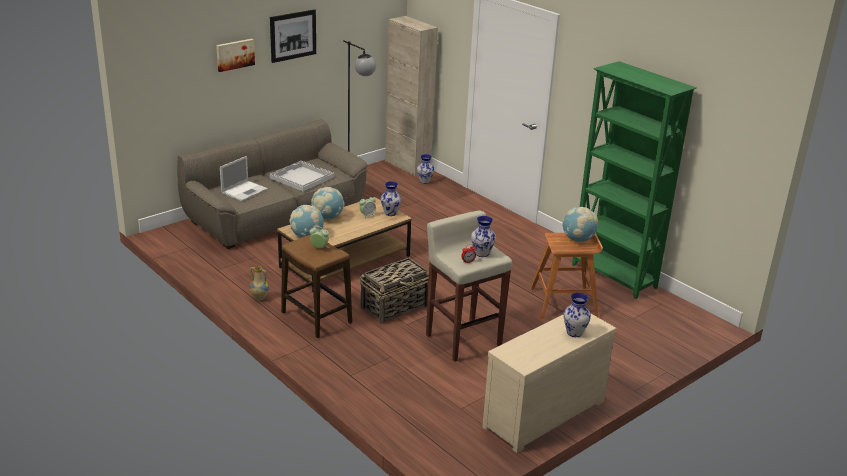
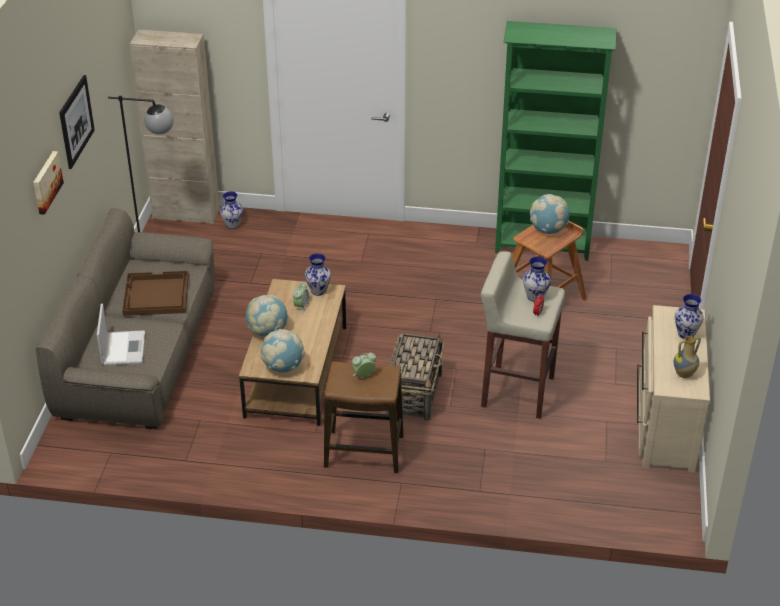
camera: 40 degrees left, 10 degrees up
(259, 298) = (279, 466): vase -> vase (684, 374)
(301, 177) = (155, 295): white tray -> brown tray

